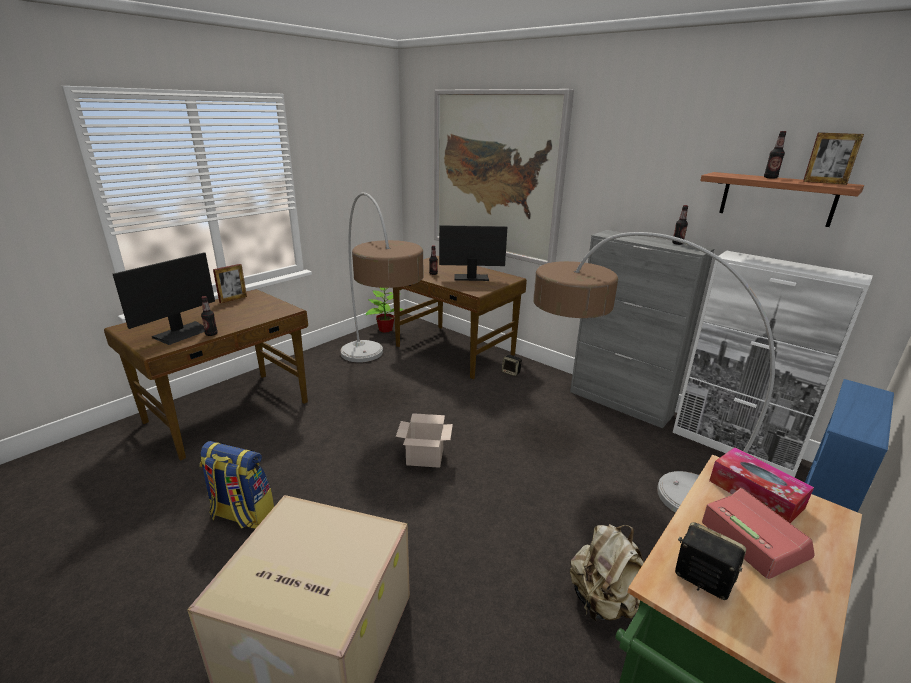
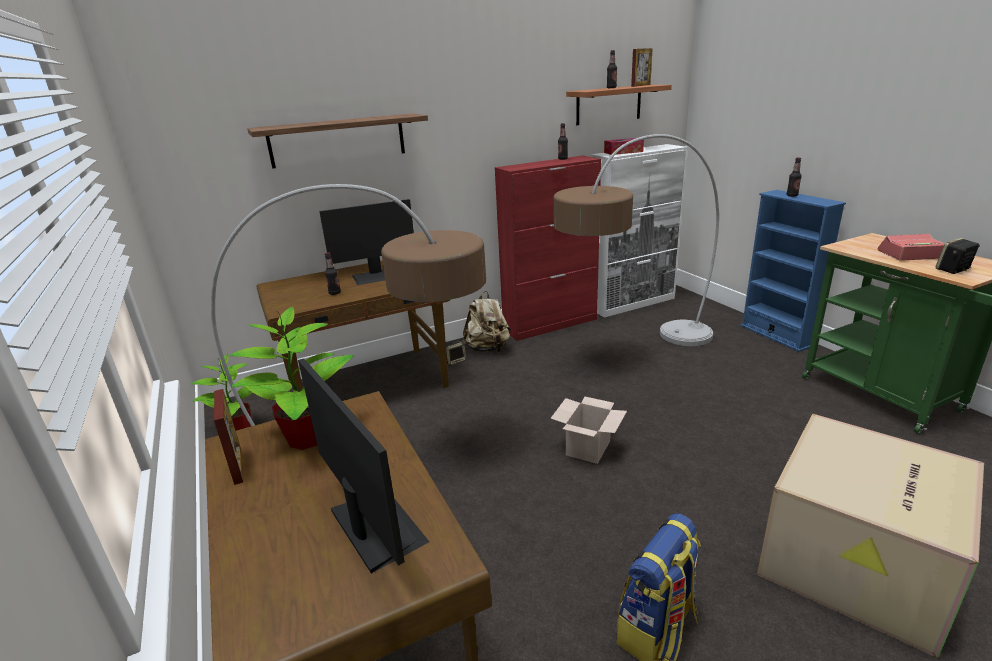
camera: 65 degrees left, 0 degrees up
(211, 334) = (412, 486): bottle -> bottle (792, 196)
(255, 305) = (306, 438): none -> potted plant
(471, 277) = (377, 276): monitor -> monitor turned 135 degrees counterclockwise
(496, 175) = (338, 140): picture -> shelf
(603, 601) = (791, 397): beige backpack -> beige backpack (488, 349)
(620, 403) = (551, 324): grey cabinet -> red cabinet
(755, 494) = (863, 246): tissue box -> tissue box (623, 152)

